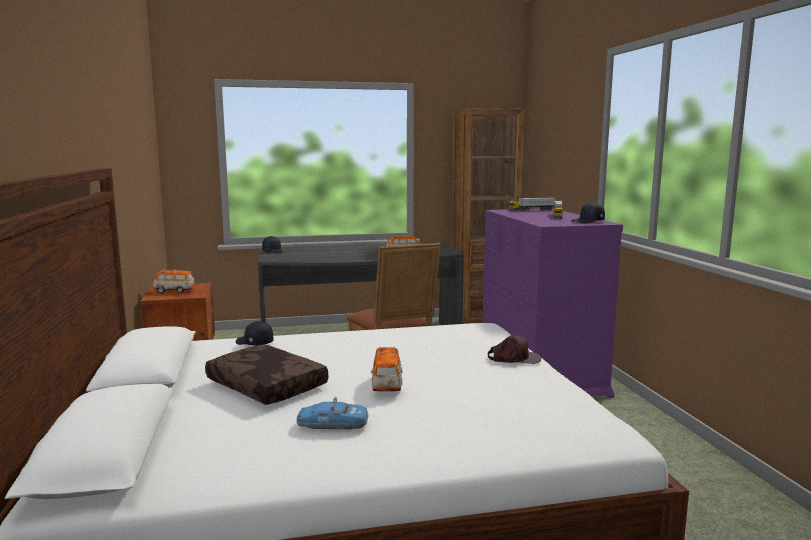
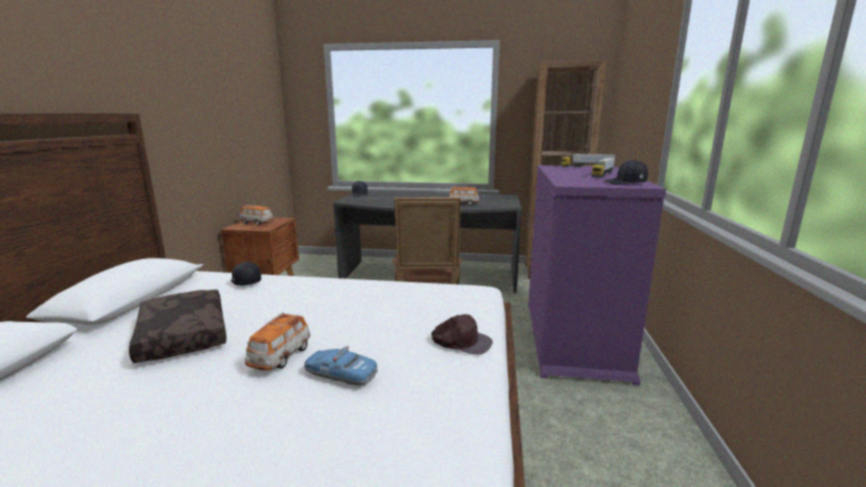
camera: 20 degrees right, 5 degrees up
(332, 424) = (157, 405): toy car -> toy car (340, 374)

